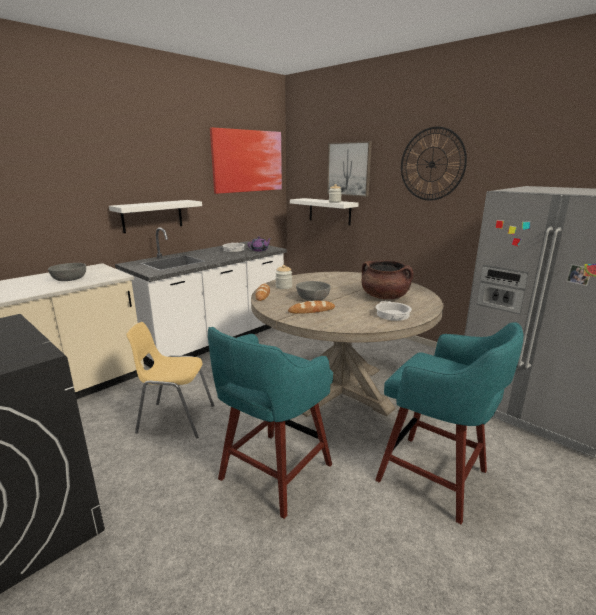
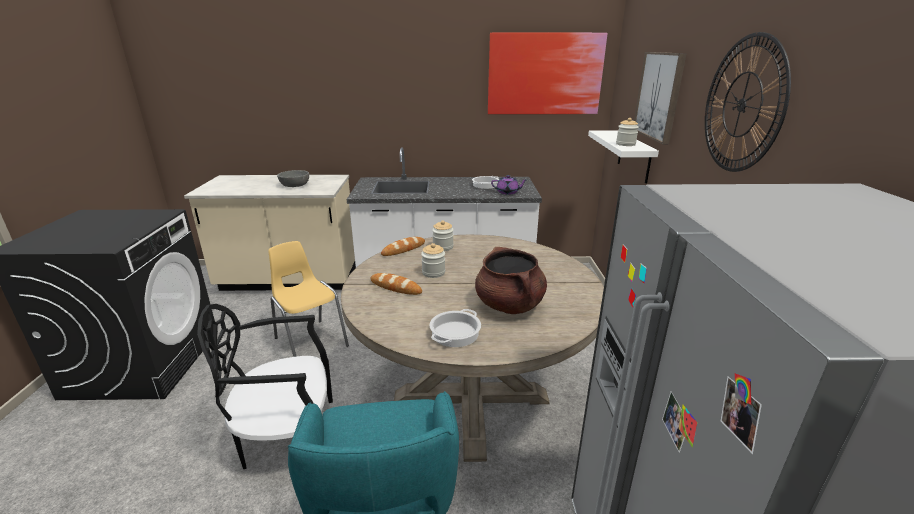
camera: 45 degrees right, 5 degrees up
(152, 216) = (407, 133): white shelf -> none
(273, 473) = (288, 438): turquoise stool -> black chair
(313, 298) = (433, 273): grey bowl -> jar

